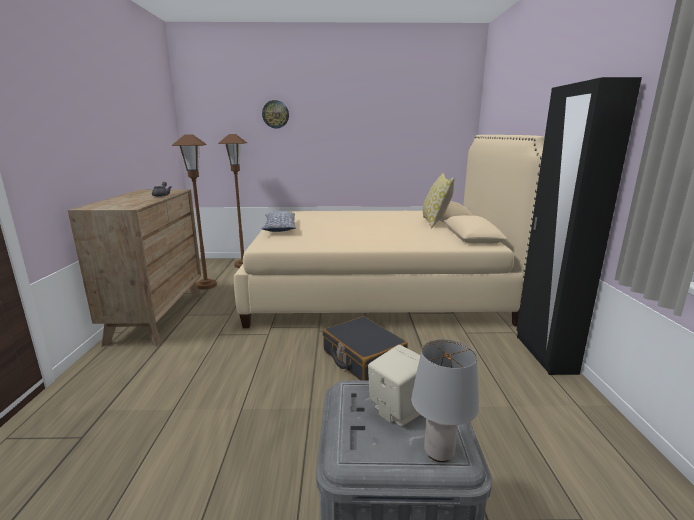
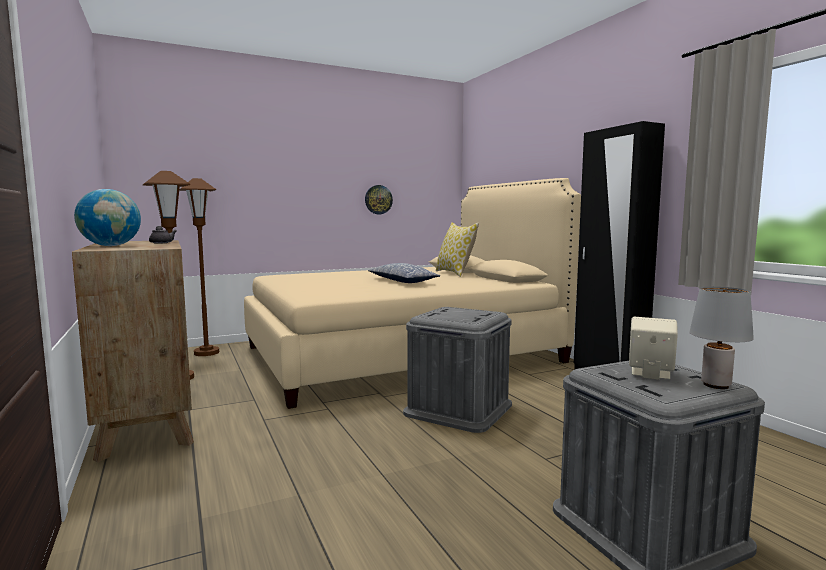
camera: 25 degrees left, 10 degrees down
(116, 200) = (111, 246): none -> globe
(275, 114) = (245, 158): wall clock -> wall clock (378, 199)
(279, 228) = (297, 286): pillow -> pillow (402, 282)
(363, 358) = (458, 409): black suitcase -> grey storage box

